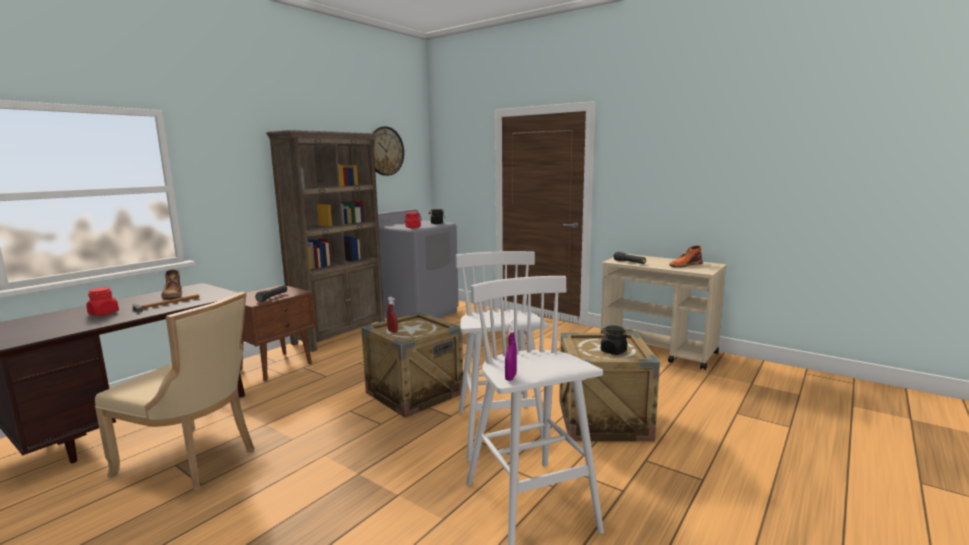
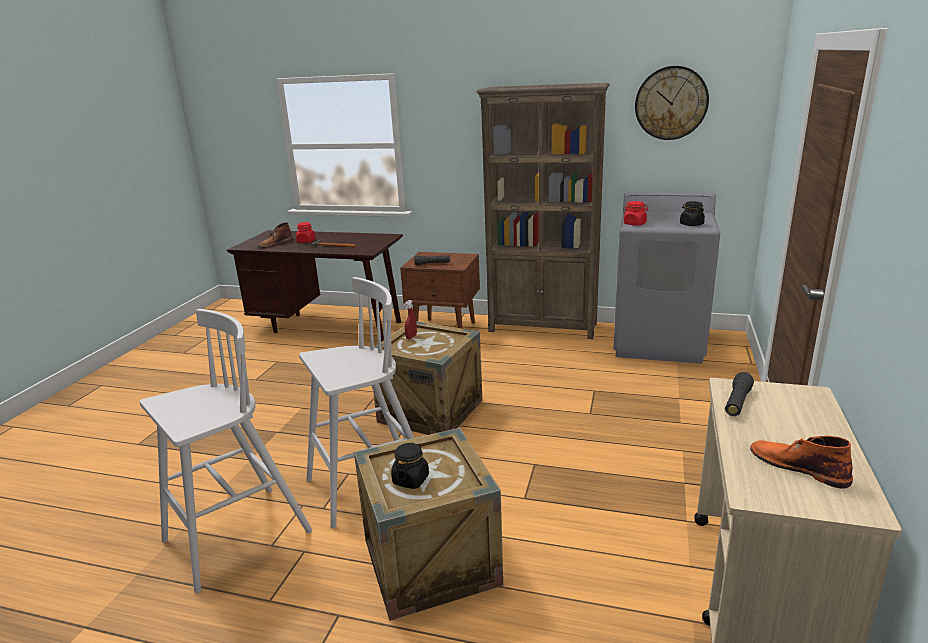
camera: 70 degrees right, 10 degrees up
(173, 294) = (361, 239): brown boot -> brown boot (275, 243)
(193, 461) = (283, 364): beige chair -> none
(511, 377) = (162, 399): purple spray bottle -> none

